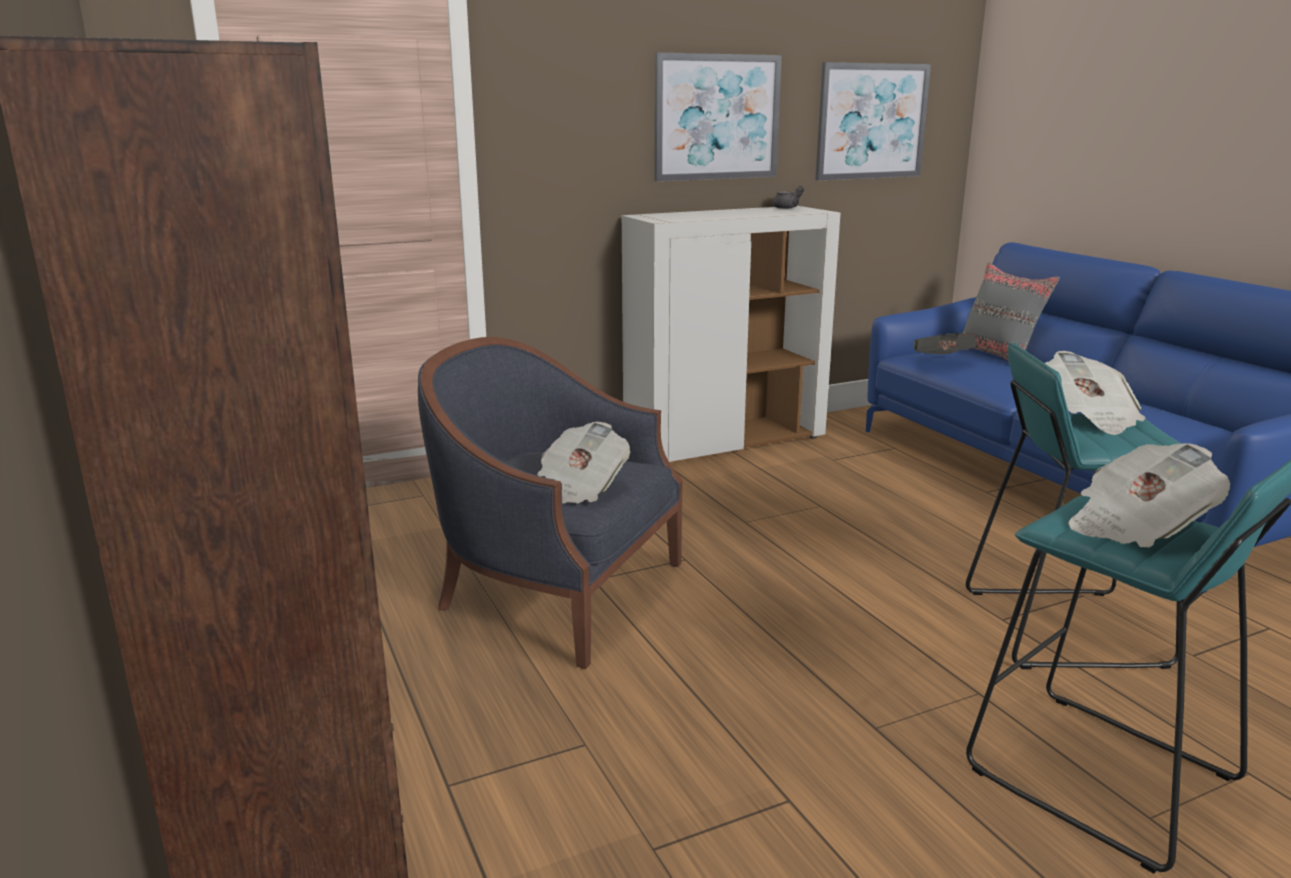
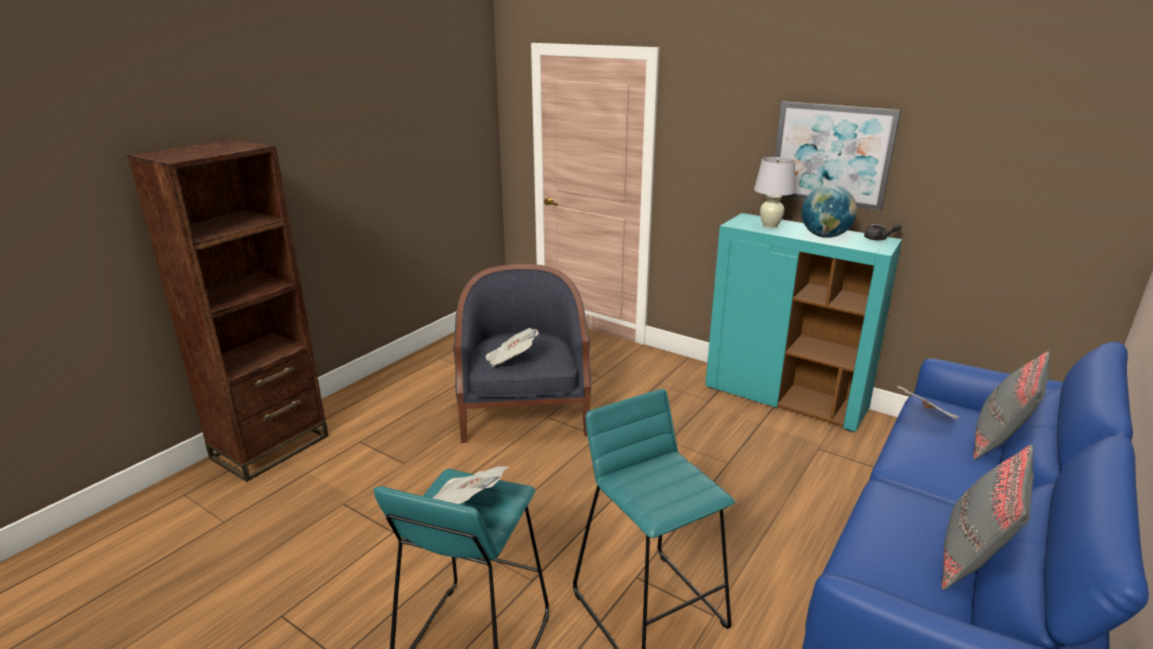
camera: 60 degrees right, 5 degrees up
(689, 216) = (770, 226): none -> white table lamp
(725, 442) = (785, 399): white cabinet -> turquoise cabinet
(755, 213) = (825, 236): none -> globe
(871, 121) = (1009, 179): picture -> none
(1089, 418) = (684, 472): newspaper -> none
(1169, 410) = (972, 560): none -> grey pillow

